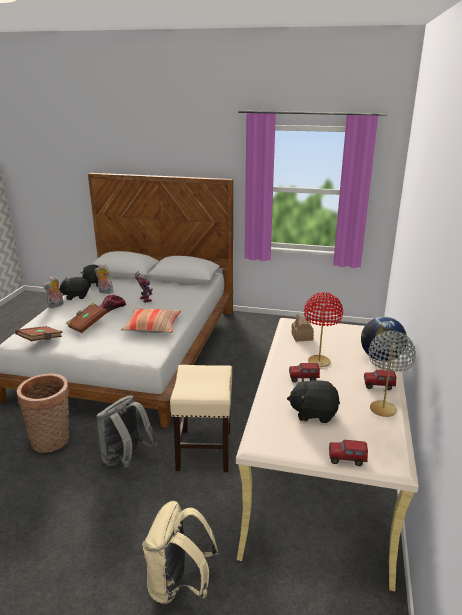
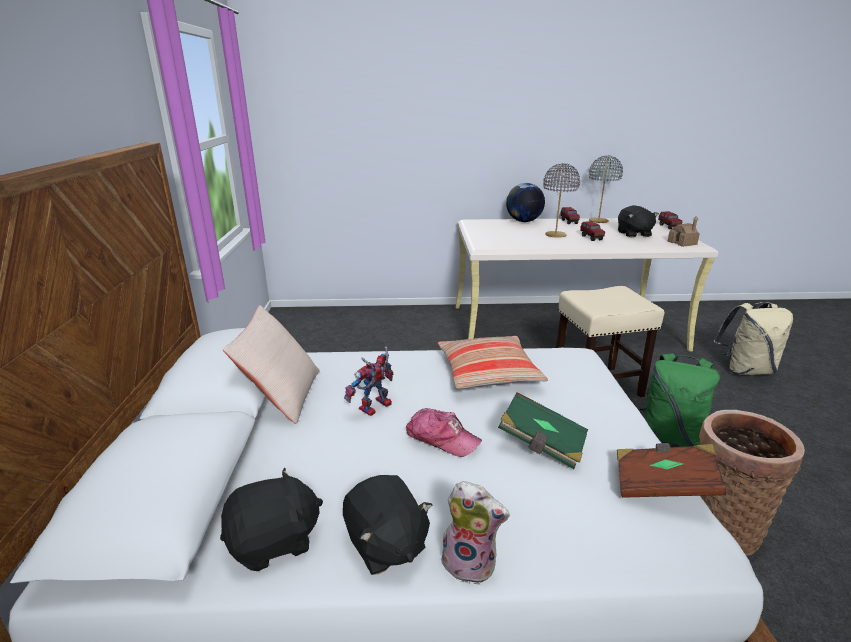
camera: 105 degrees left, 0 degrees up
(87, 324) = (541, 444): brown book -> green book
(105, 292) = (340, 489): plush toy -> none
(126, 459) = (669, 435): grey backpack -> green backpack
(170, 285) = (281, 395): none -> beige pillow
(302, 336) = (514, 241): toy house -> toy house (682, 243)
(319, 362) = (556, 235): red table lamp -> grey table lamp

